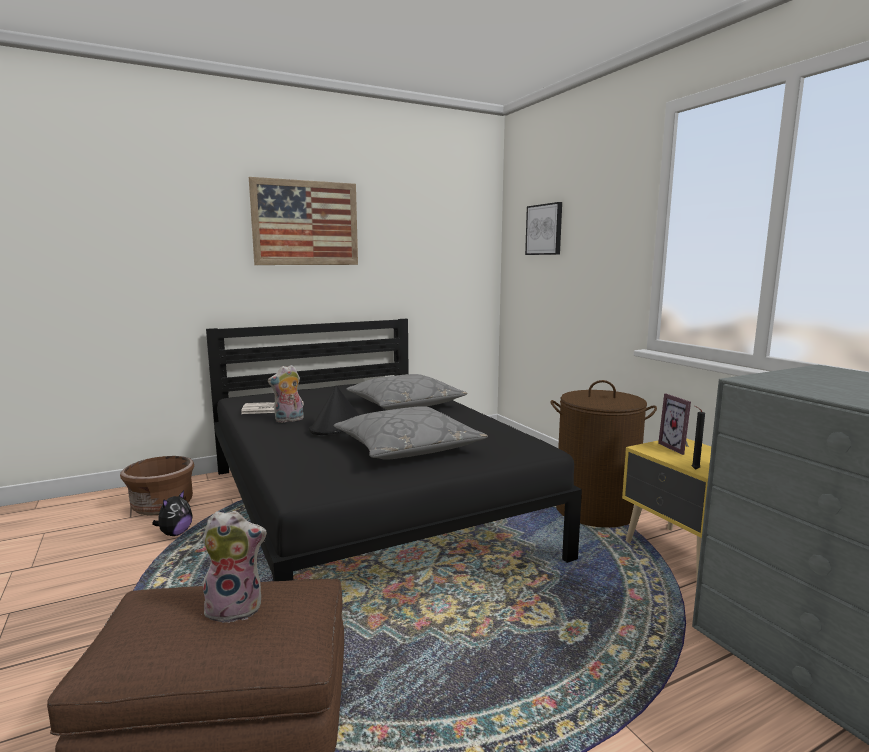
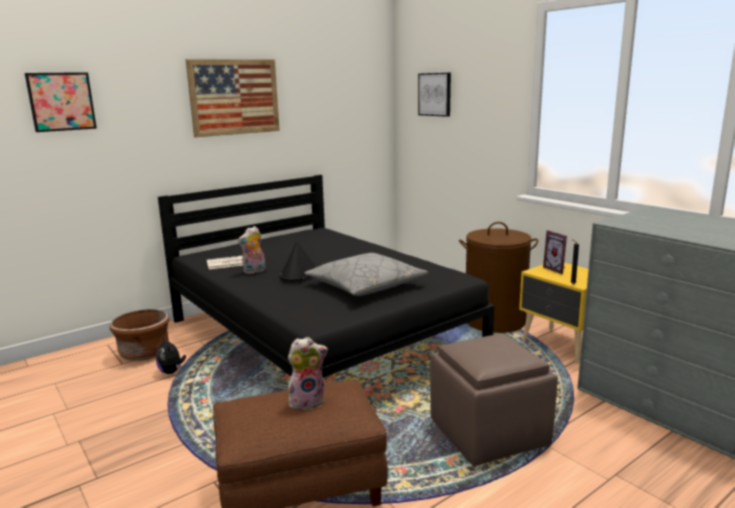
camera: 10 degrees left, 5 degrees up
(99, 215) = (61, 101): none -> picture
(175, 533) = (171, 372): plush toy -> plush toy turned 135 degrees clockwise
(405, 404) = (340, 250): grey pillow -> none
(535, 686) = (488, 434): none -> brown ottoman

